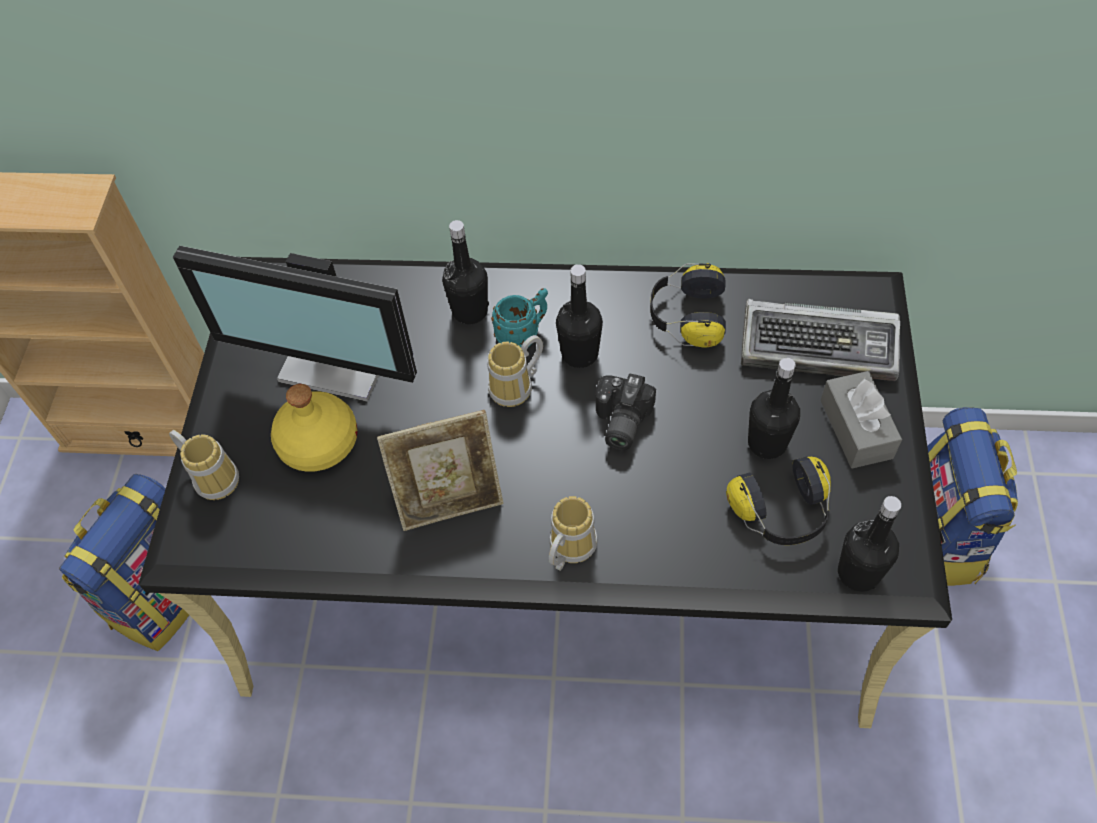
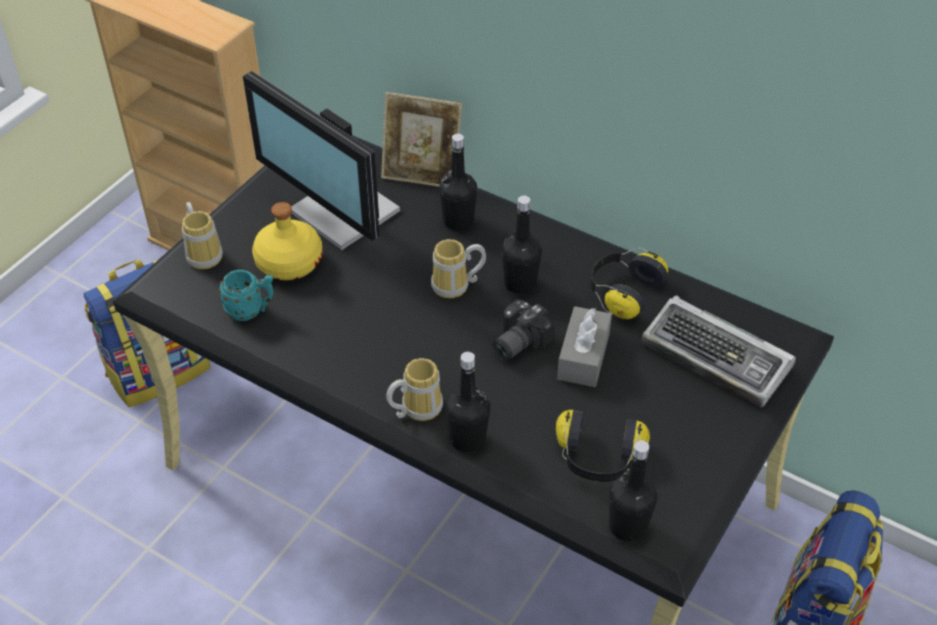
camera: 25 degrees right, 10 degrees down
(450, 500) = (354, 339): picture frame -> picture frame (422, 174)
(523, 334) = (486, 253): turquoise mug -> turquoise mug (251, 310)
(767, 443) = (622, 406): black bottle -> black bottle (467, 439)
(856, 429) = (703, 427): grey tissue box -> grey tissue box (583, 356)

